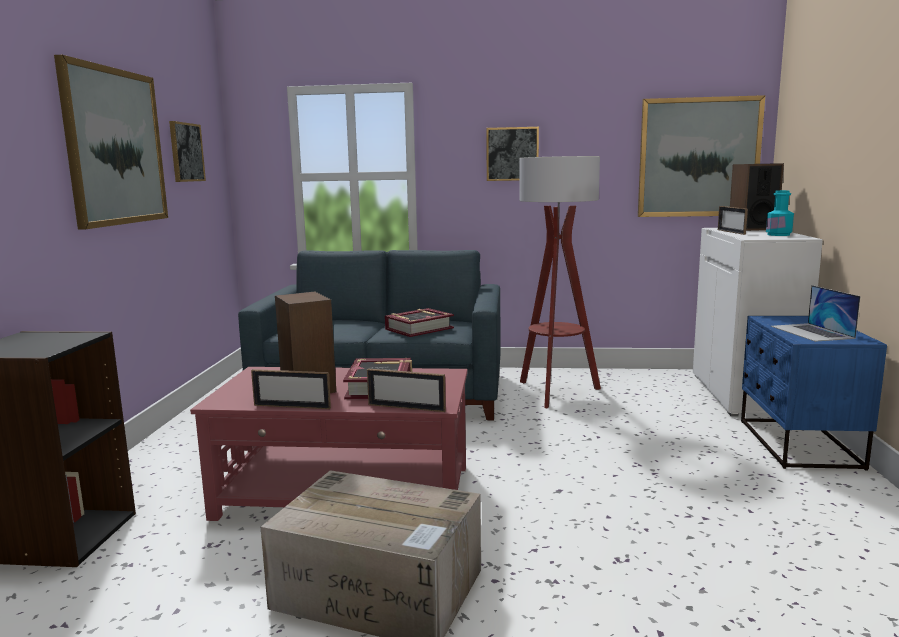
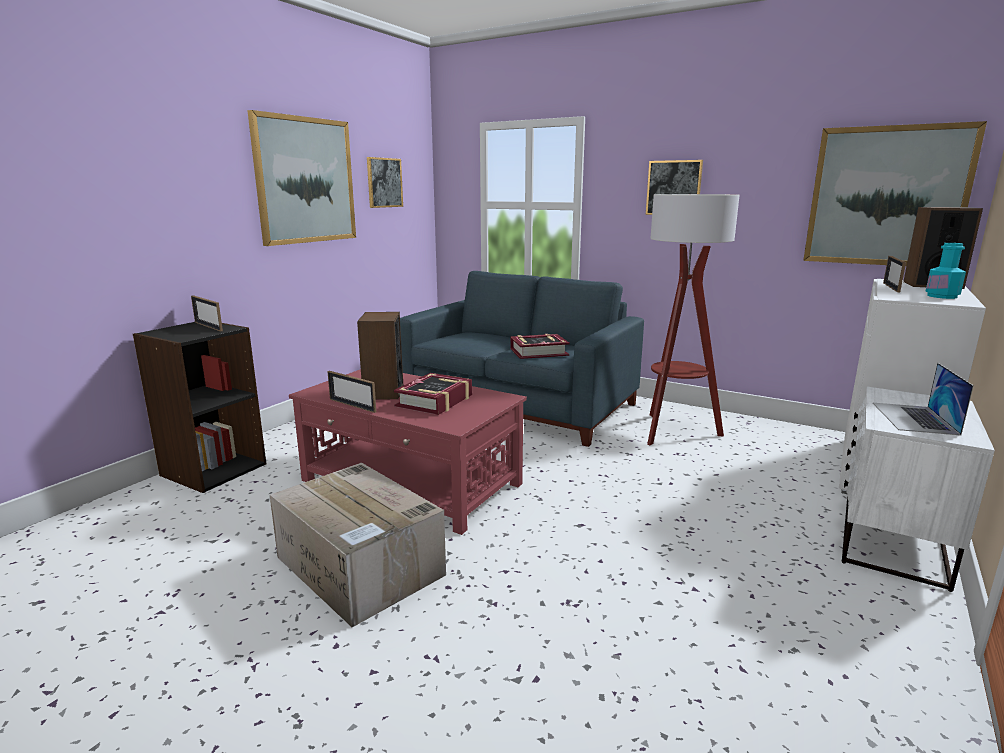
camera: 25 degrees right, 5 degrees up
(406, 408) = (429, 423): picture frame -> picture frame (208, 326)
(797, 444) = (891, 541): blue nightstand -> white nightstand

